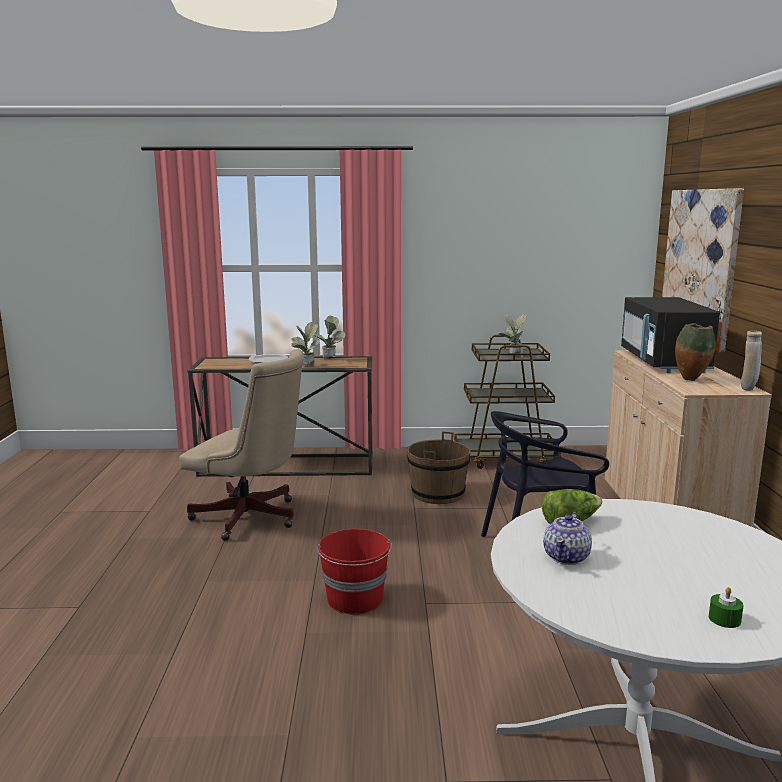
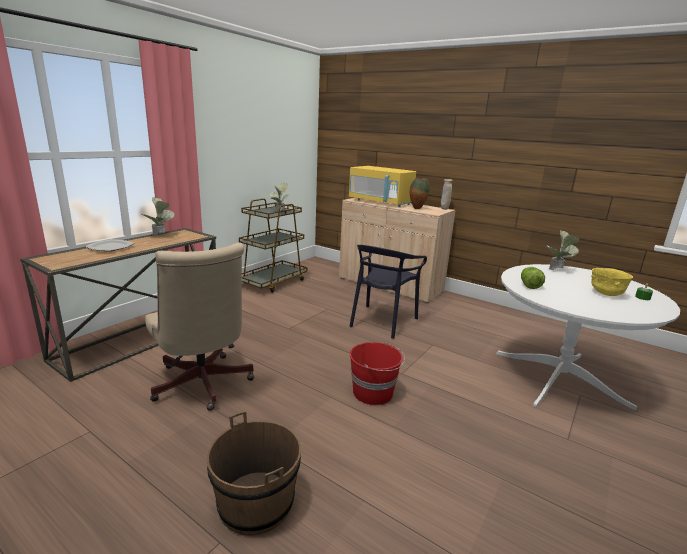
camera: 55 degrees left, 5 degrees up
(251, 518) = (202, 386): beige office chair -> beige office chair turned 90 degrees clockwise
(305, 367) = (162, 245): potted plant -> potted plant (558, 271)
(438, 494) = (283, 315): brown bucket -> brown bucket (256, 503)
(567, 557) = (570, 298): teapot -> none
(663, 362) = (380, 202): black microwave -> yellow microwave
(663, 583) = (606, 294): none -> yellow bowl
(699, 265) = (371, 147): picture -> none

